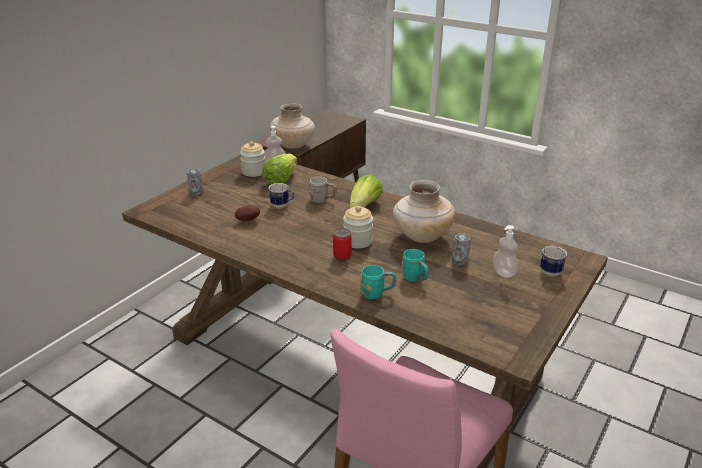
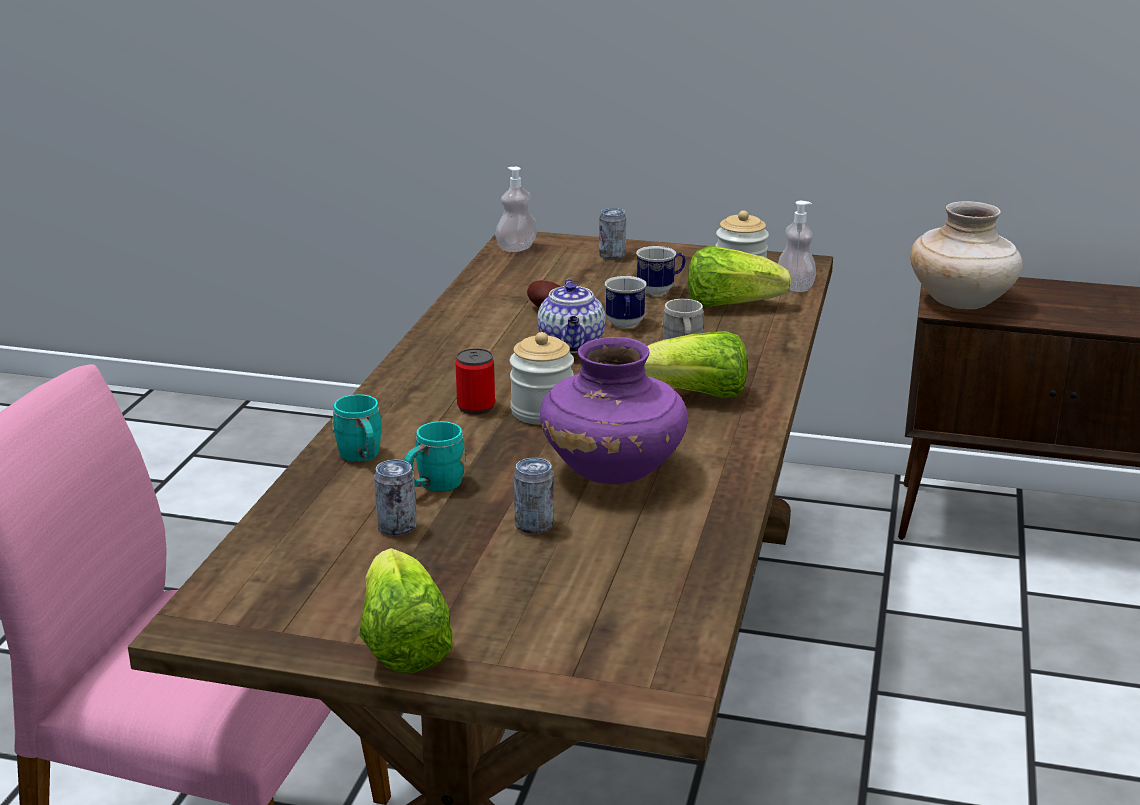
camera: 70 degrees right, 5 degrees down
(293, 221) = (572, 345): none -> teapot
(421, 236) = (613, 471): beige vase -> purple vase
(449, 293) = (397, 527): none -> can
(503, 273) = (517, 583): soap dispenser -> soap dispenser (516, 248)
(543, 305) = (403, 643): none -> lettuce
(549, 270) = (567, 644): mug -> mug (660, 290)

